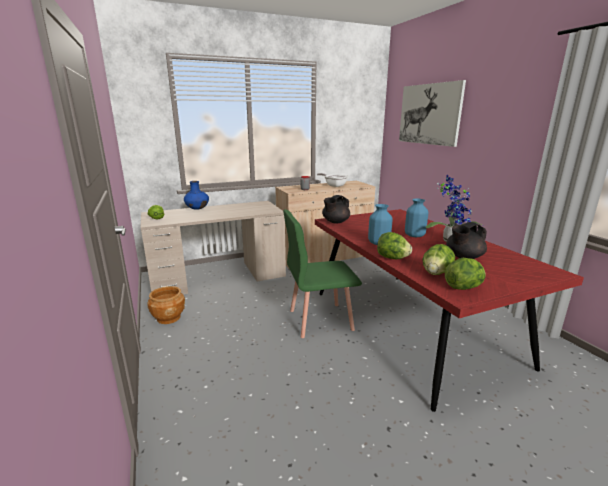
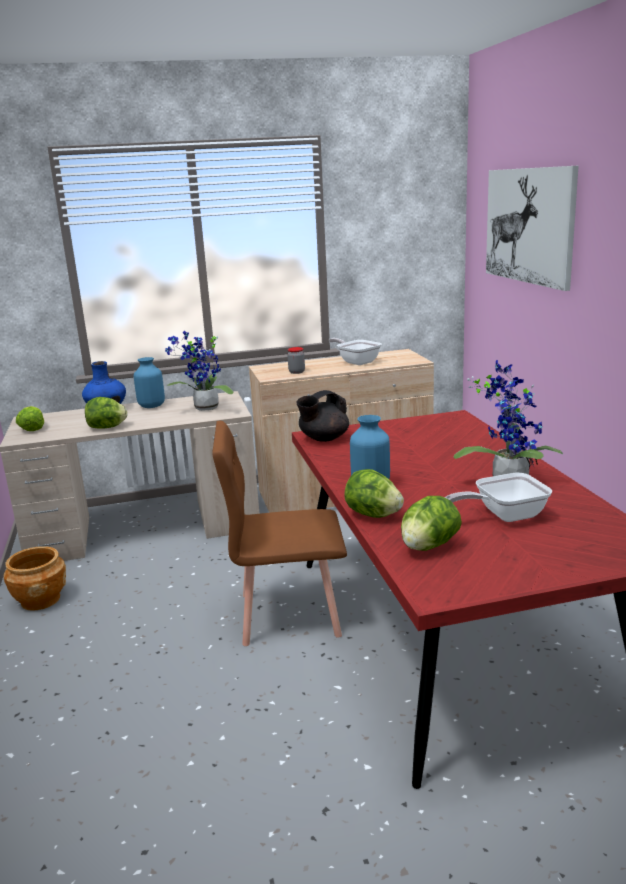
camera: 10 degrees right, 0 degrees up
(255, 208) = (204, 409): none -> potted plant
(319, 320) = (288, 614): green chair -> brown chair
(414, 235) = (447, 468): blue vase -> blue vase (151, 406)
(463, 257) = (504, 515): black teapot -> frying pan
(464, 287) = (456, 576): lettuce -> lettuce (107, 427)

